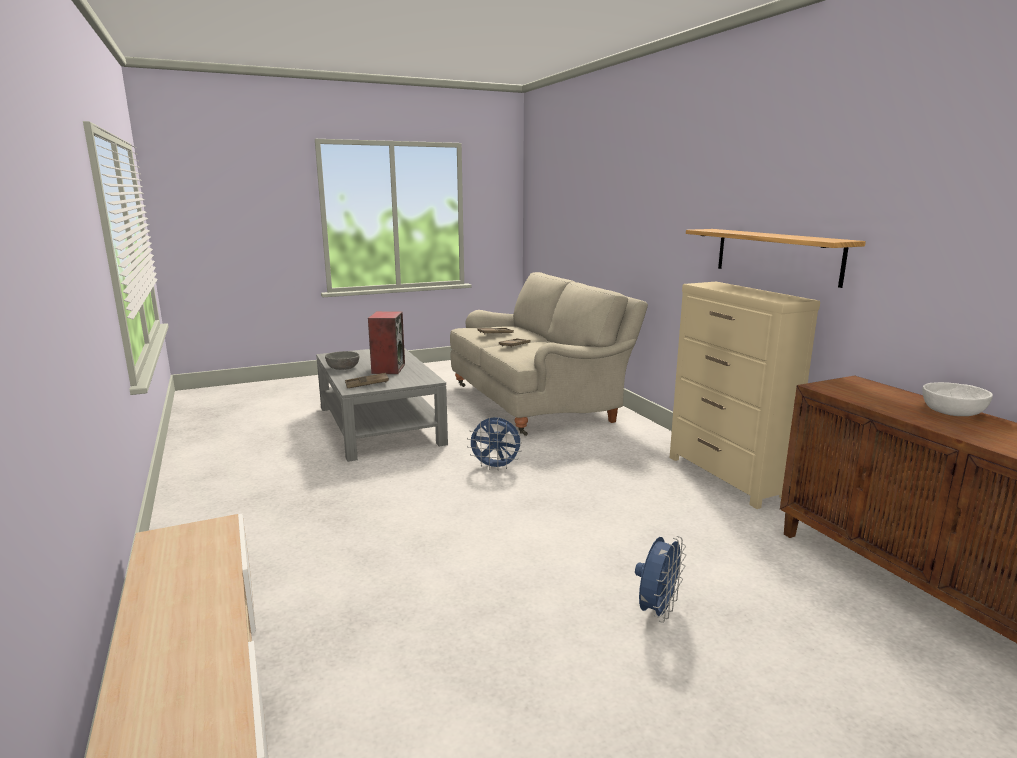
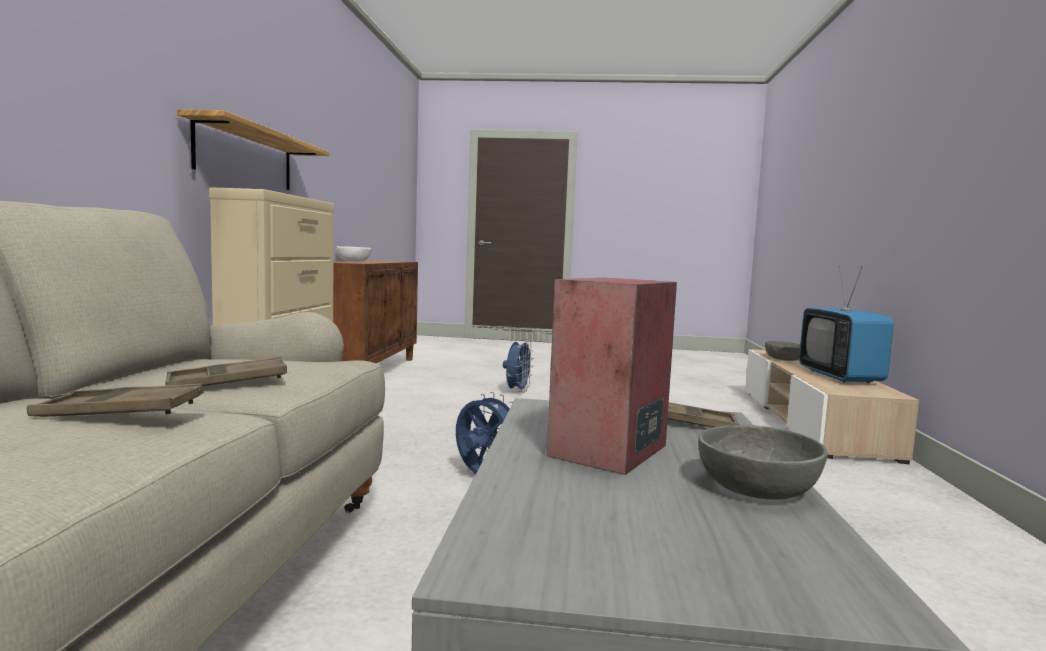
camera: 150 degrees left, 10 degrees down
(172, 585) = (840, 376): none -> television
(211, 671) = (784, 359): none -> grey bowl
(657, 611) = (517, 391): blue fan -> blue fan turned 135 degrees clockwise

